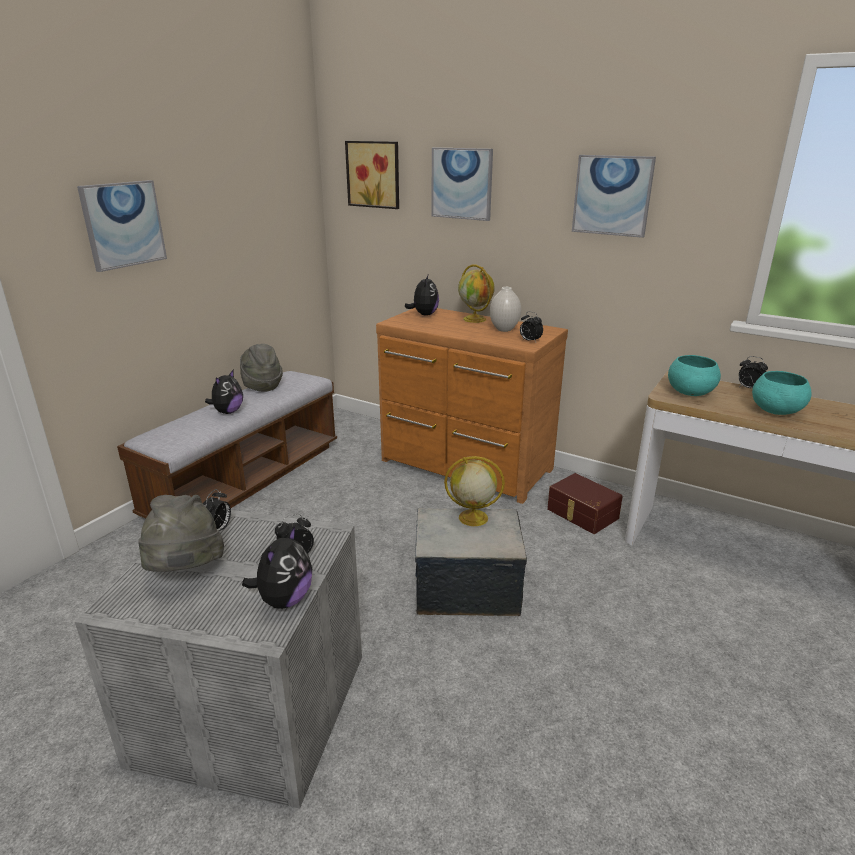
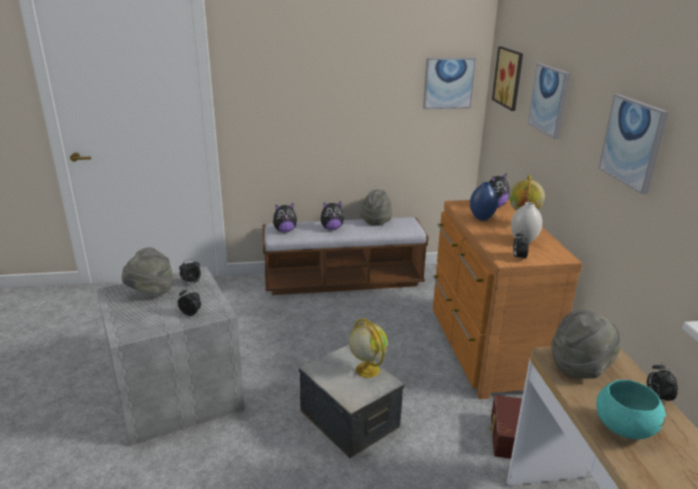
camera: 50 degrees right, 0 degrees up
(123, 224) = (295, 91): picture -> picture (448, 83)
(284, 599) = (153, 328): plush toy -> plush toy (285, 231)
(437, 325) = (481, 218): none -> blue vase
(689, 393) = (580, 366): turquoise bowl -> grey hat

